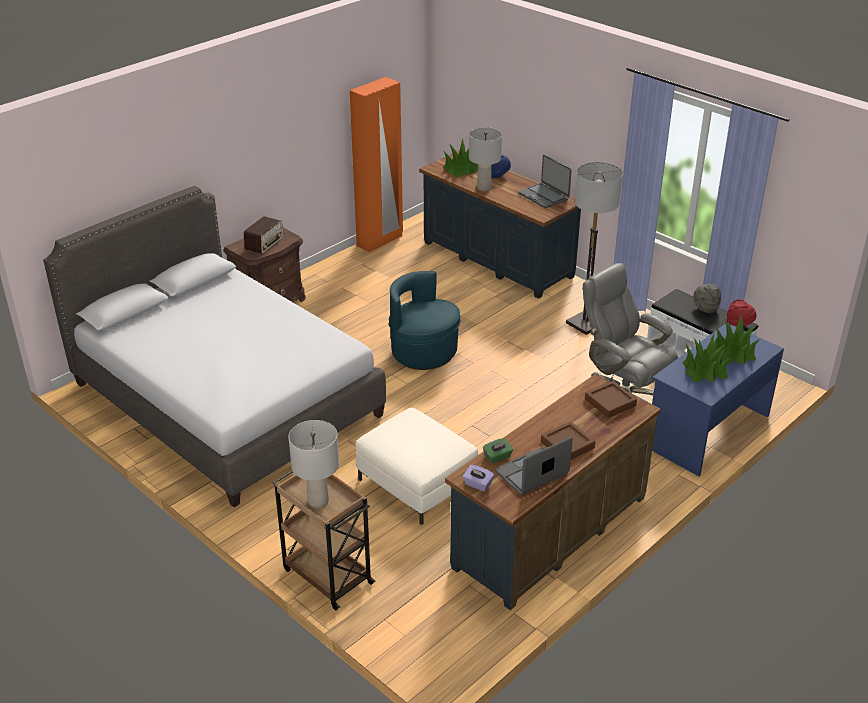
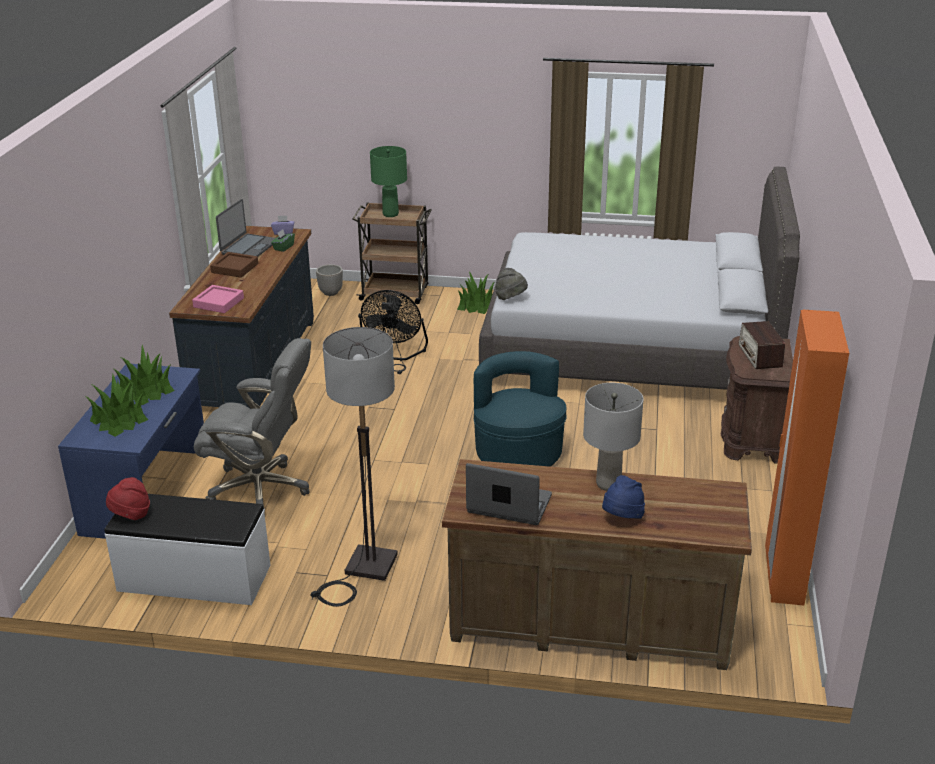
camera: 145 degrees right, 5 degrees down
(317, 501) = (391, 214): grey table lamp -> green table lamp
(391, 614) = (331, 293): none -> planter
(417, 483) = (393, 355): white ottoman -> black fan
(425, 352) = (519, 454): turquoise armchair -> turquoise armchair turned 105 degrees counterclockwise
(461, 169) = (689, 506): potted plant -> potted plant (476, 305)
(610, 402) = (218, 302): brown tray -> pink tray
(705, 308) = (186, 524): grey hat -> grey hat (510, 298)

